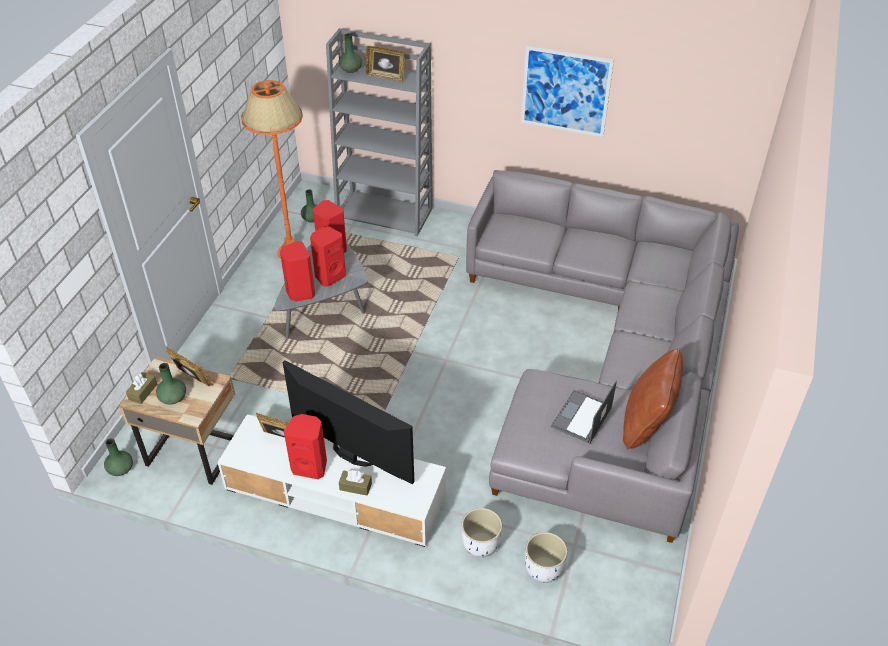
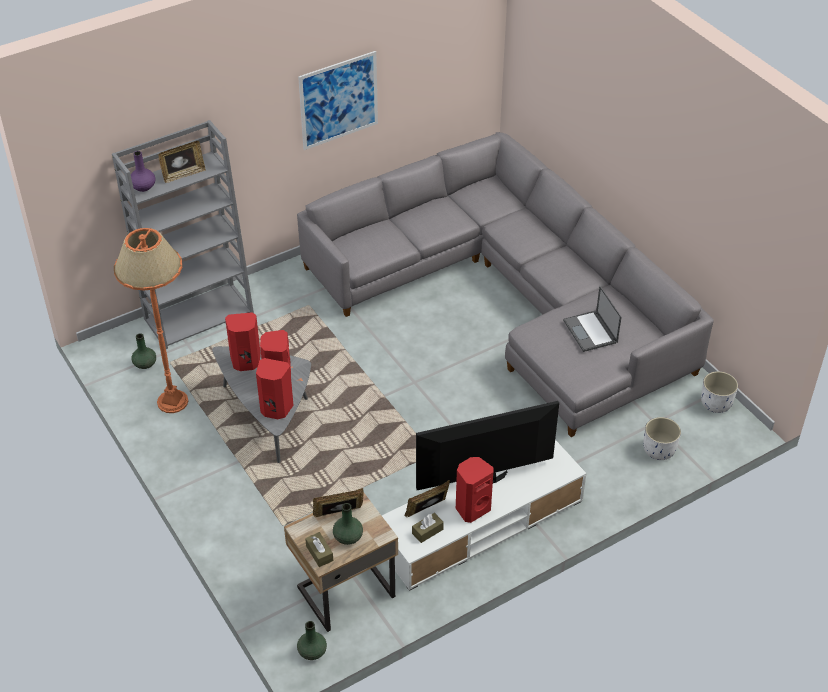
camera: 50 degrees left, 0 degrees up
(351, 69) = (143, 187): green vase -> purple vase
(355, 486) = (518, 493): brown tissue box -> brown tissue box (427, 531)
(481, 544) = (608, 470): white planter -> white planter (716, 404)
(646, 424) = (627, 306): brown pillow -> none

